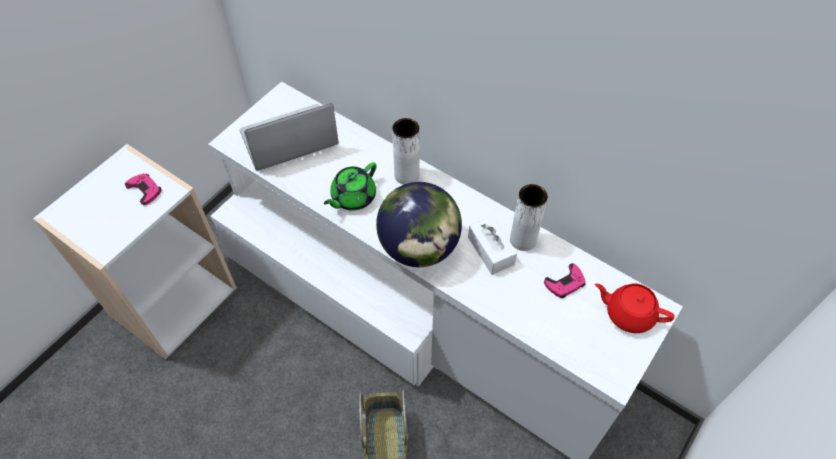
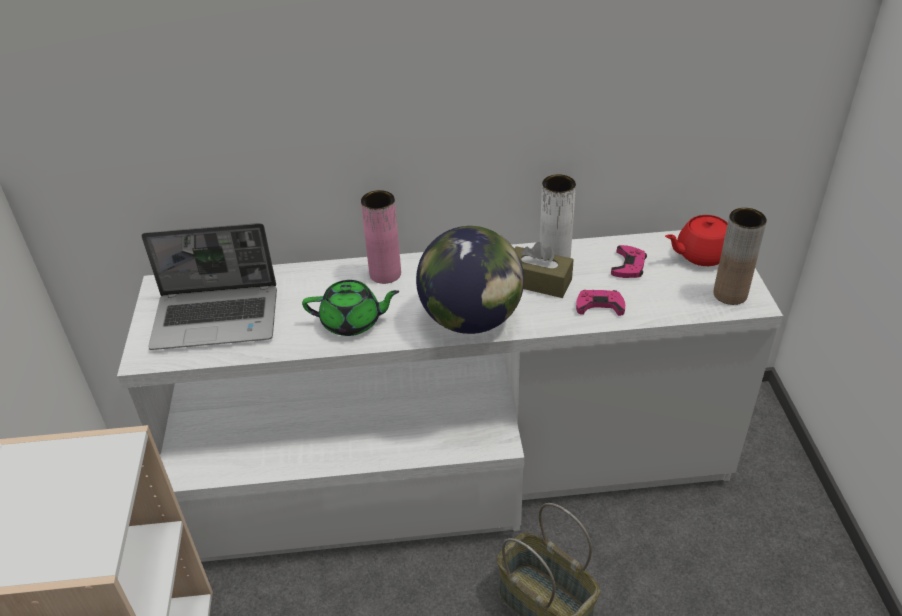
camera: 40 degrees left, 15 degrees down
(145, 190) = (82, 466): pink game controller -> pink game controller (599, 305)
(288, 140) = (218, 318): laptop -> laptop turned 120 degrees counterclockwise
(352, 197) = (352, 322): green teapot -> green teapot turned 90 degrees counterclockwise
(406, 175) = (385, 274): white vase -> pink vase
(491, 251) = (538, 282): white tissue box -> brown tissue box
(608, 360) = (730, 294): none -> brown vase

